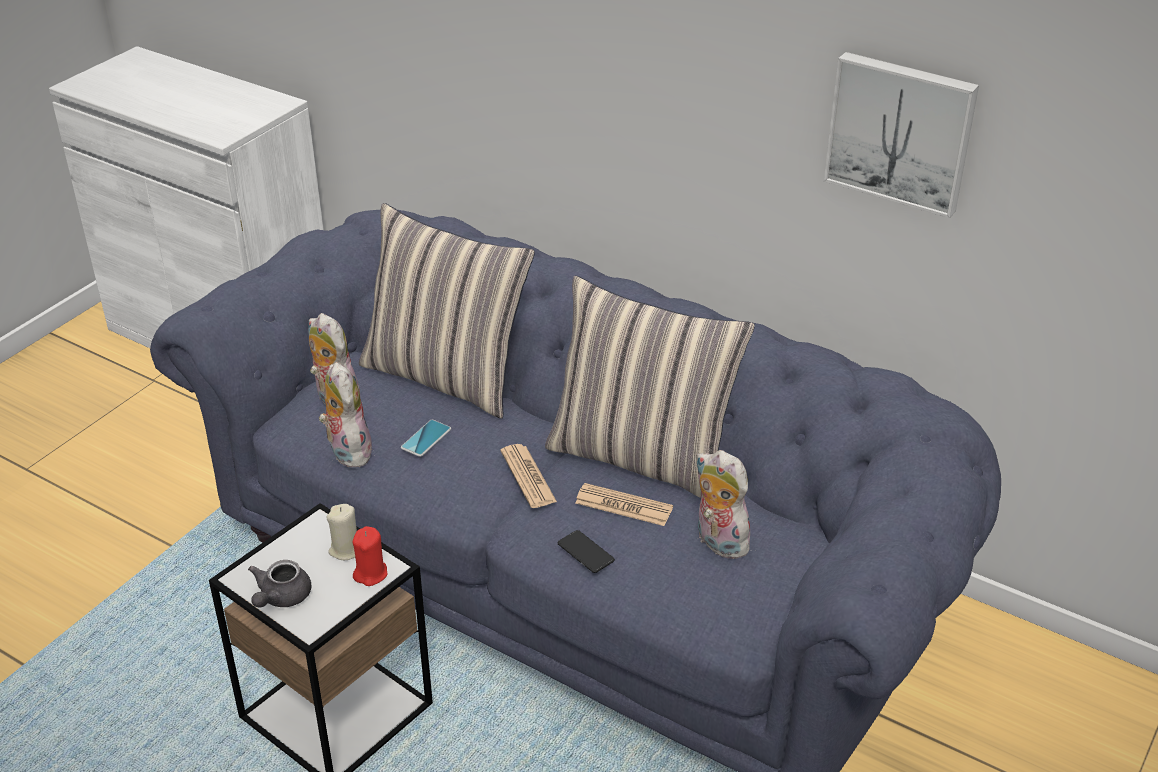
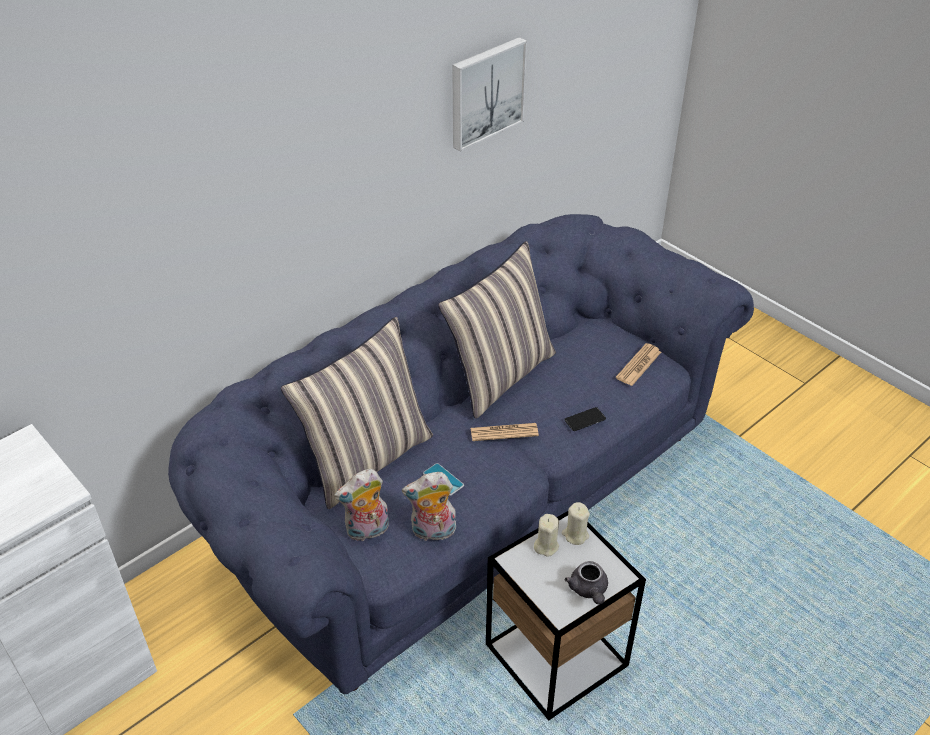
camera: 75 degrees left, 5 degrees up
(281, 598) = (588, 590): grey teapot -> grey teapot turned 45 degrees clockwise
(370, 574) = (575, 535): red candle -> beige candle
(623, 506) = (549, 391): newspaper -> newspaper (638, 365)
(717, 542) = (594, 358): plush toy -> none

